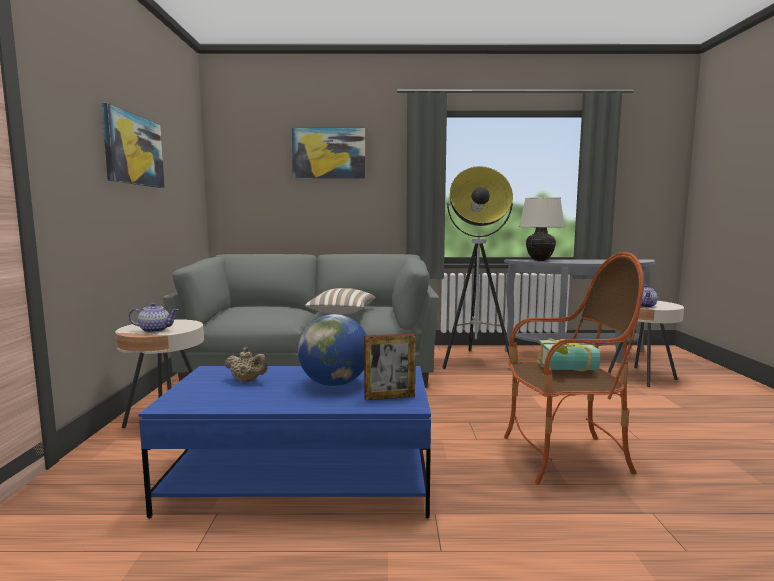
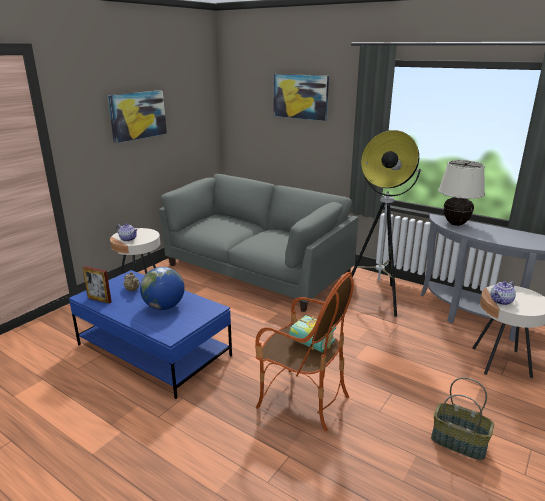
camera: 35 degrees right, 15 degrees up
(341, 313) = (263, 240): pillow -> none
(389, 397) = (171, 327): picture frame -> picture frame (99, 300)
(729, 436) = (459, 442): none -> basket

